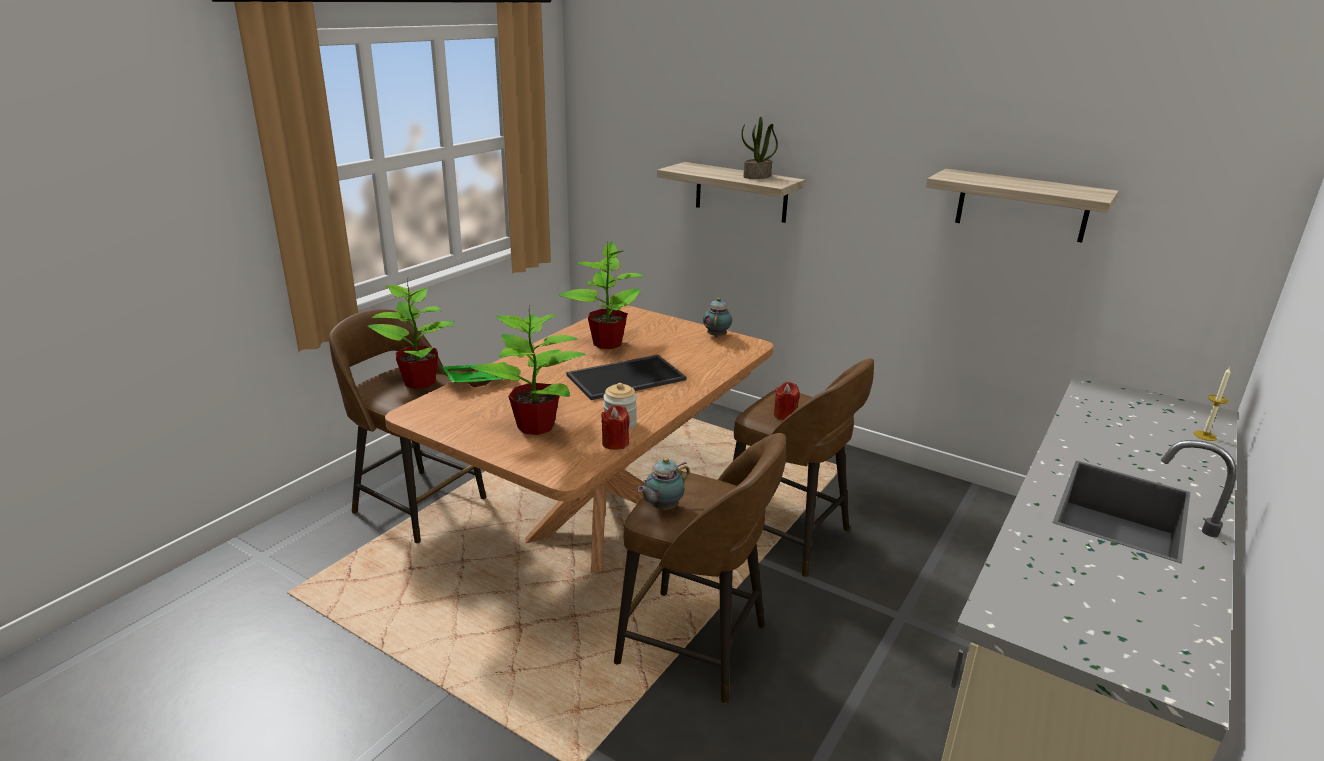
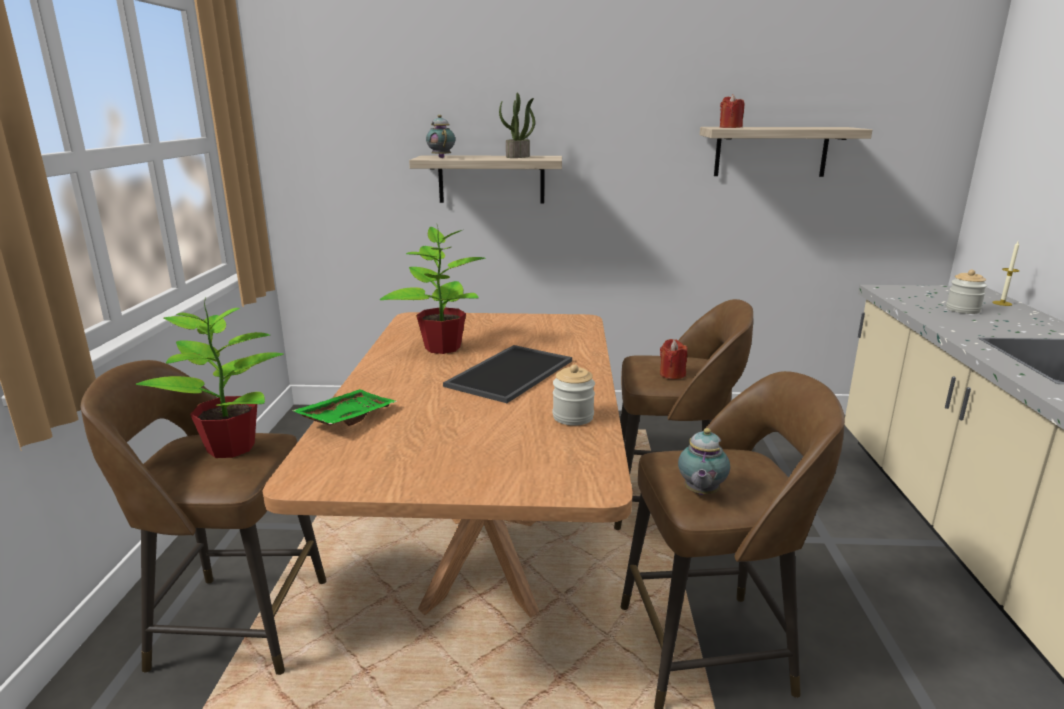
camera: 30 degrees left, 5 degrees down
(537, 426) = (487, 445): potted plant -> none
(615, 443) = (598, 437): red candle -> red candle (730, 127)
(717, 335) = (539, 319): teapot -> teapot (441, 157)
(1132, 430) = (962, 310): none -> jar

